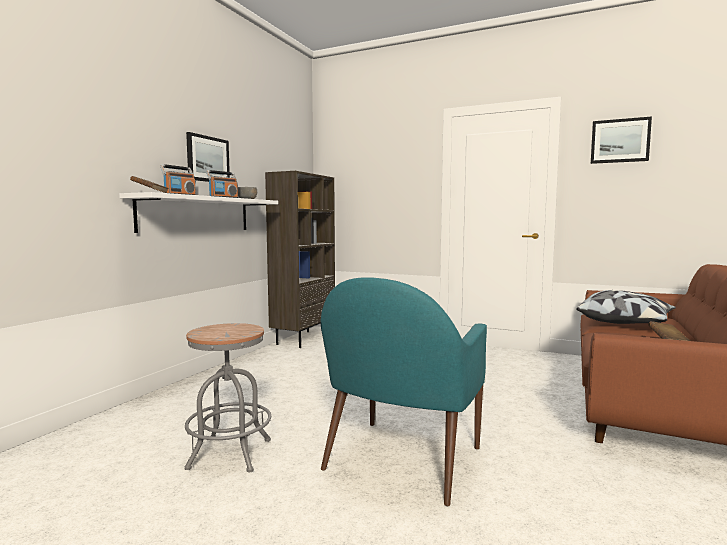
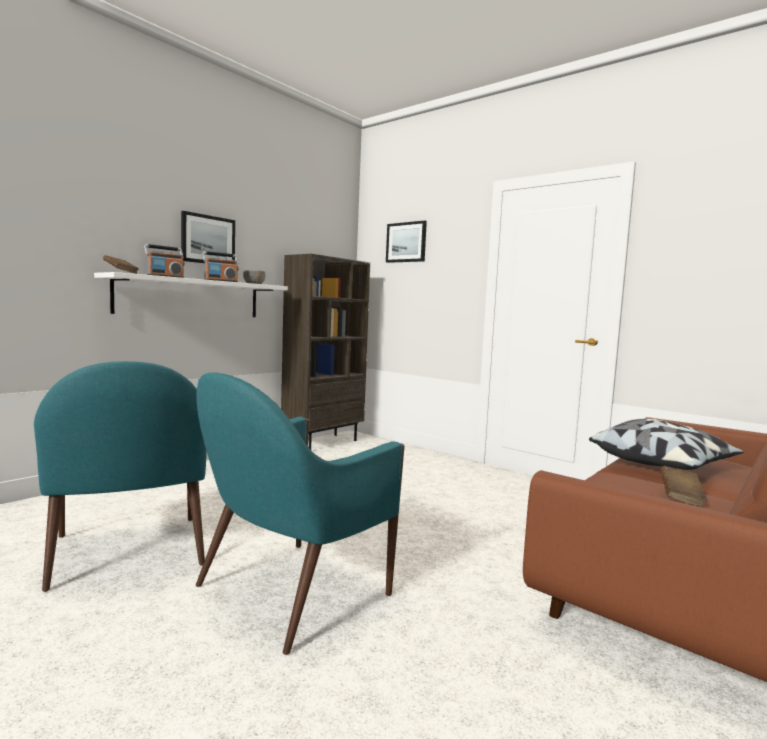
camera: 15 degrees right, 0 degrees up
(230, 454) = (128, 552): grey stool -> turquoise armchair
(620, 141) = (710, 219): picture -> picture (406, 242)

